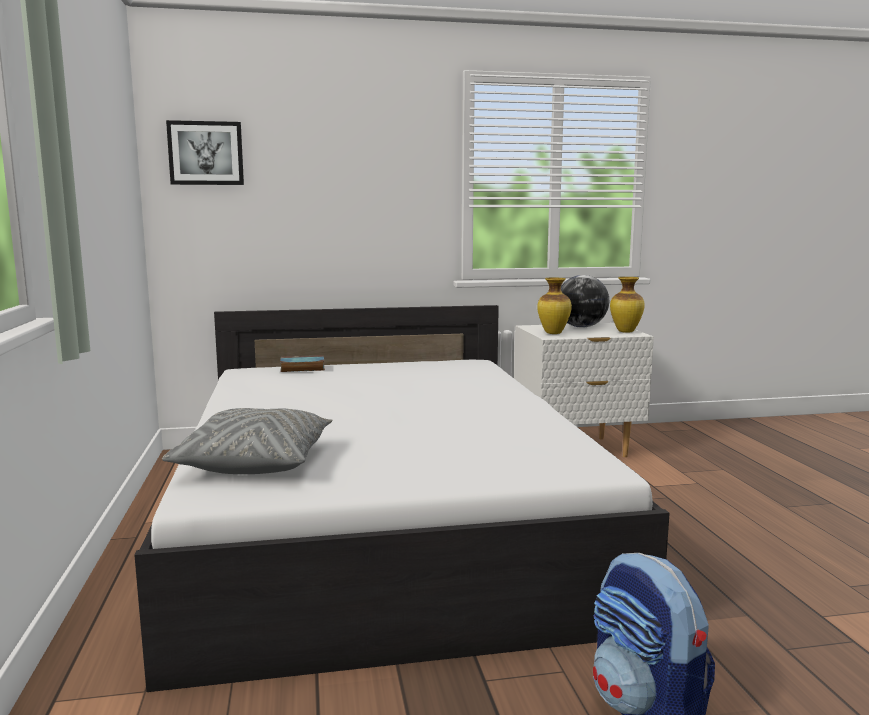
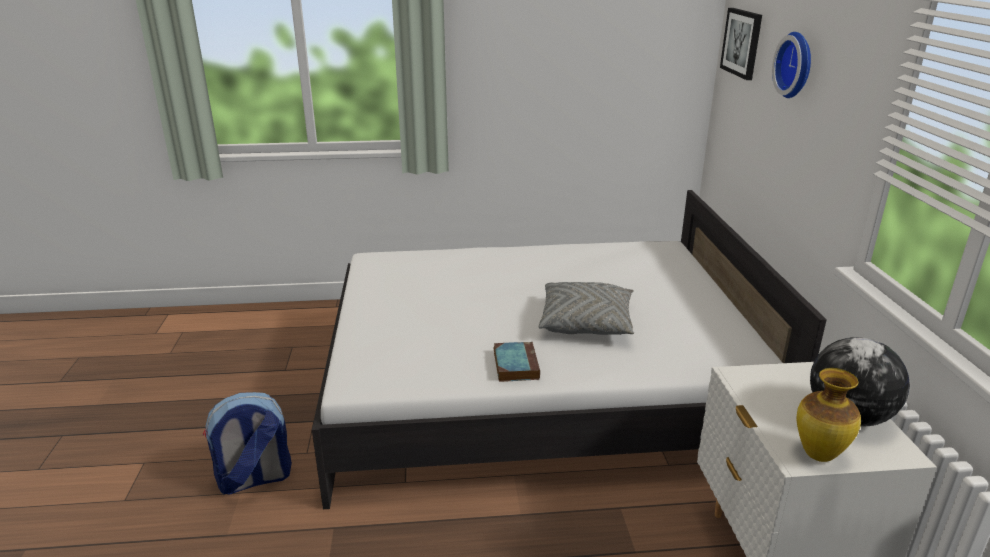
camera: 95 degrees right, 15 degrees up
(255, 462) = (415, 266): grey pillow -> grey pillow (586, 323)
(301, 368) = (677, 266): book -> book (515, 365)
(325, 157) = (797, 65): none -> wall clock
(554, 333) = (768, 382): vase -> none

